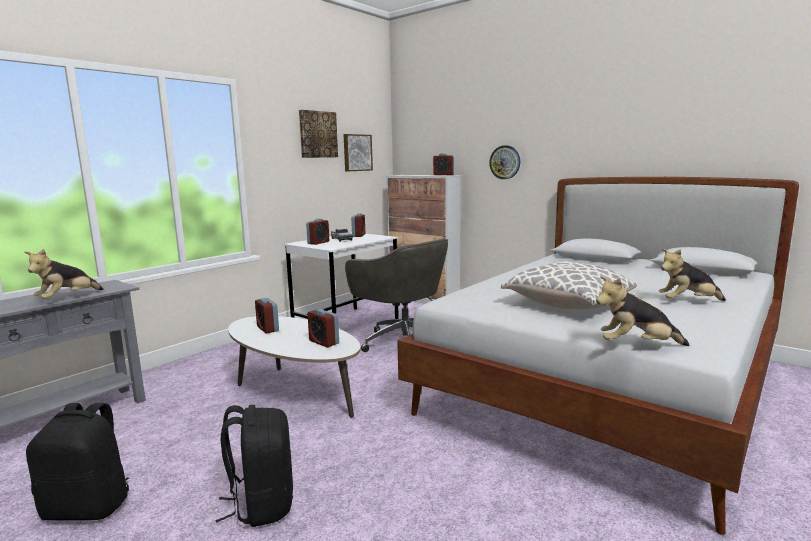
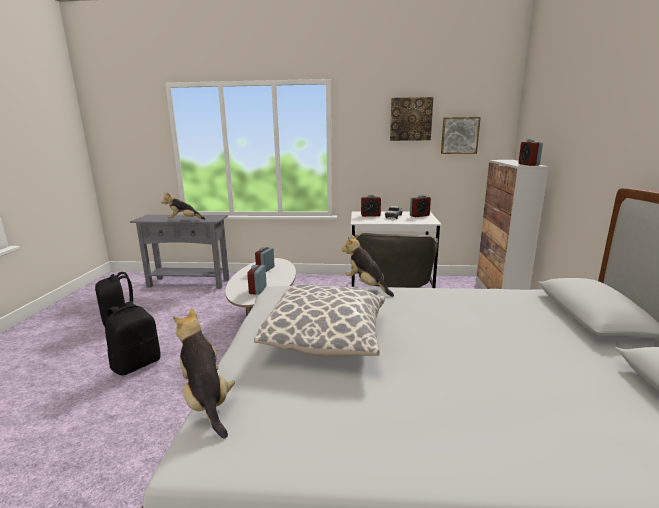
camera: 55 degrees right, 5 degrees up
(505, 162) = (588, 155): wall clock -> none
(688, 302) = (442, 419): plush toy -> plush toy (366, 286)

